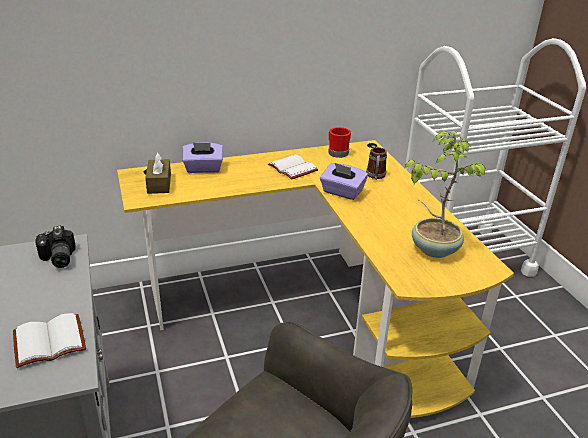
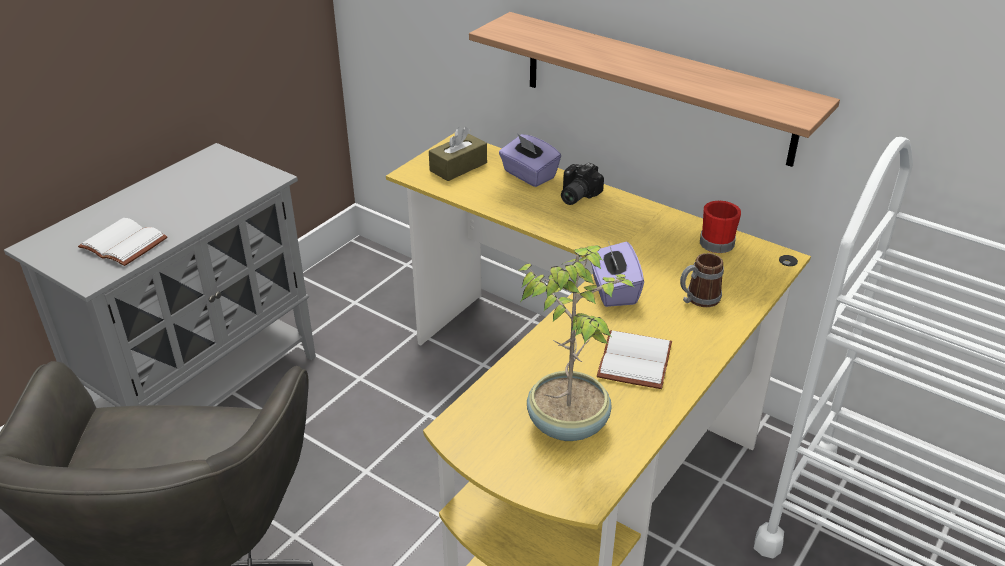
camera: 55 degrees right, 5 degrees up
(57, 258) = (241, 184): camera -> camera (575, 195)
(270, 78) = (656, 87): none -> shelf
(291, 168) = (618, 228): white book -> white book (632, 360)

